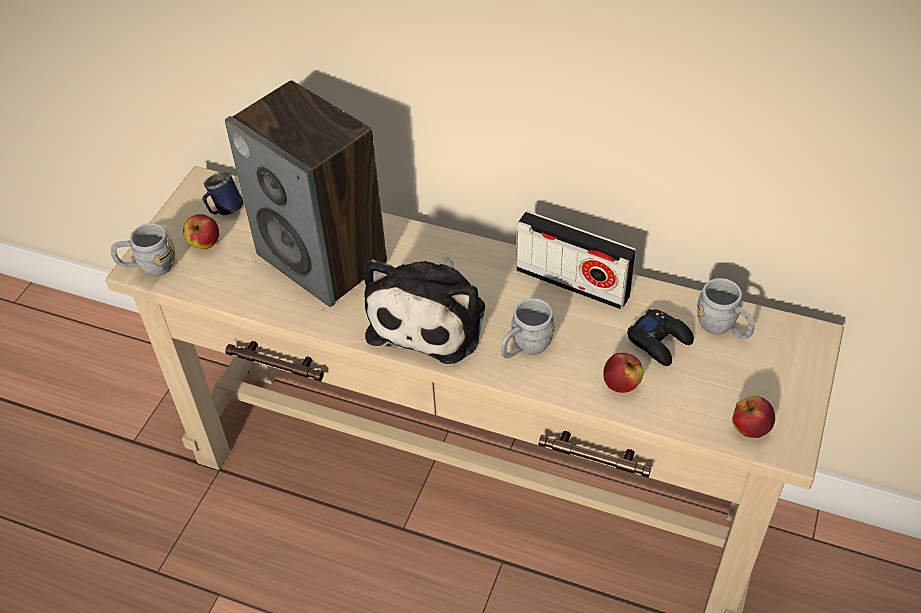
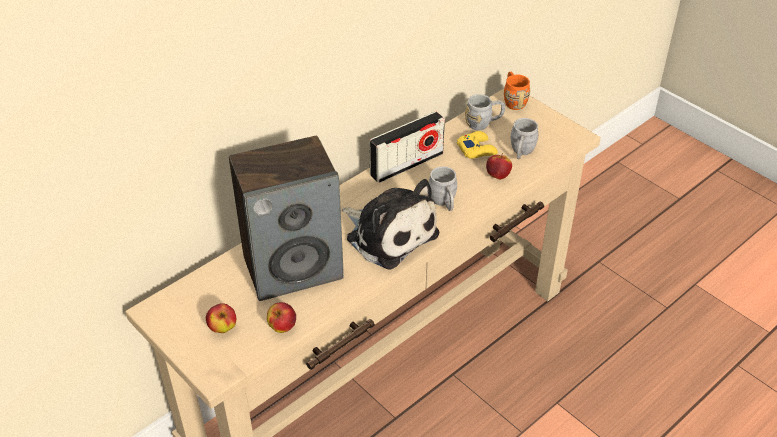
camera: 65 degrees left, 5 degrees down
(148, 267) = (219, 368): grey mug -> grey mug (521, 152)
(224, 211) = (195, 307): blue mug -> none
(660, 341) = (477, 149): black game controller -> yellow game controller
(750, 428) = (557, 143): apple -> apple (282, 327)
(805, 342) = (513, 100): none -> orange mug

